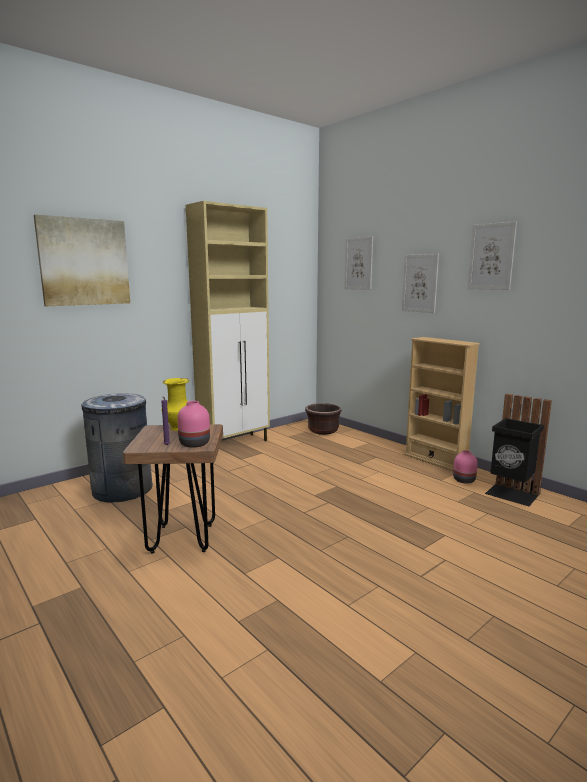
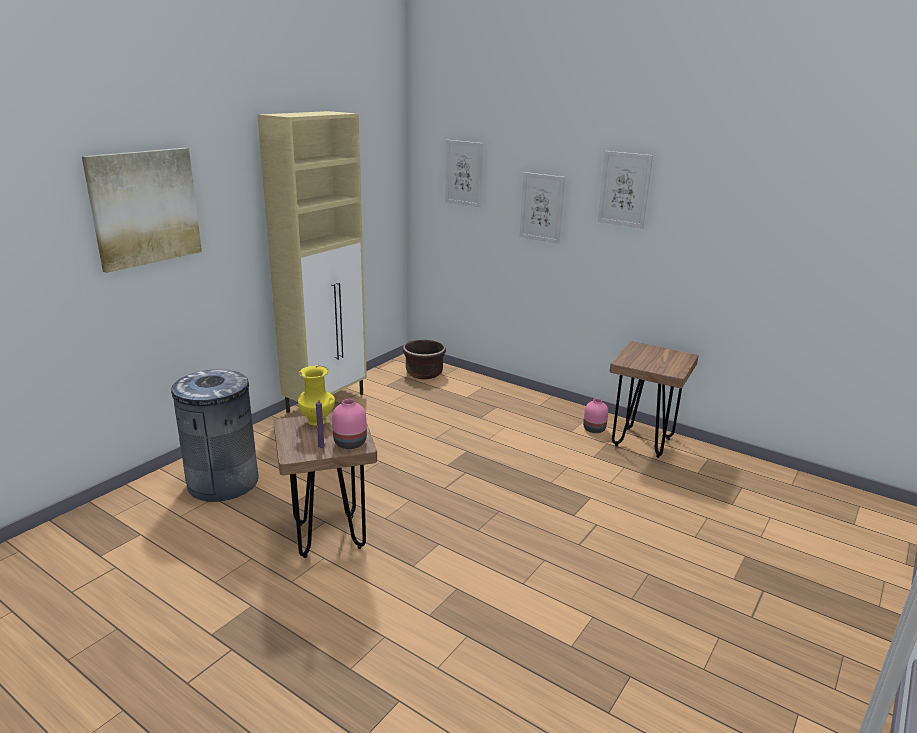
camera: 15 degrees left, 10 degrees up
(435, 460) = (559, 406): beige bookcase -> none
(512, 494) = (642, 442): black trash can -> brown stool

